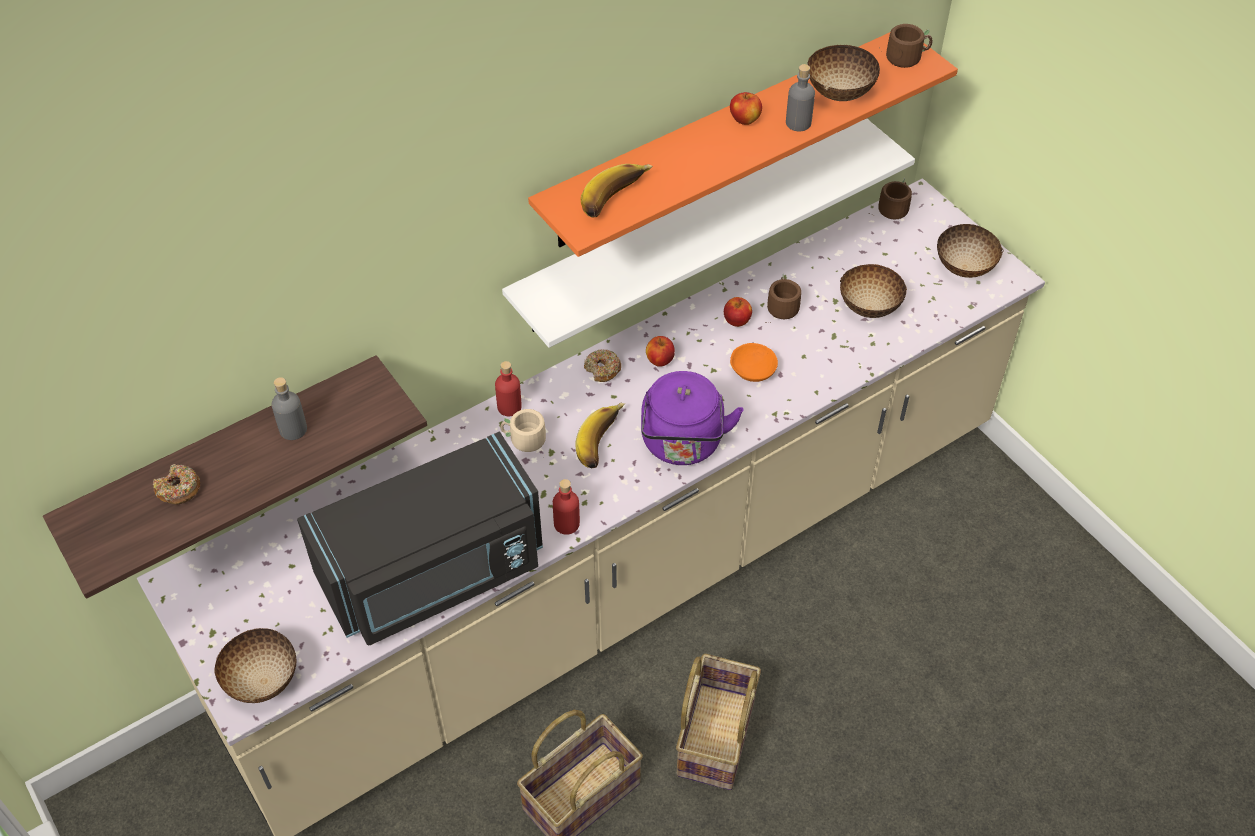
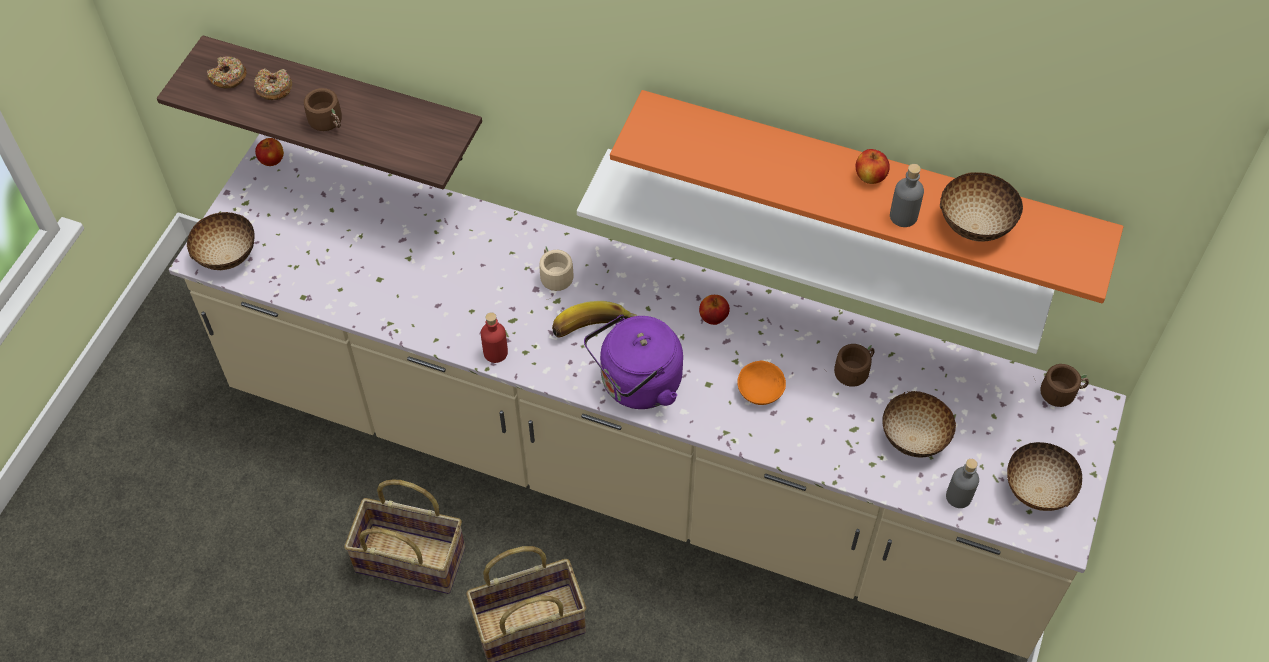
camera: 55 degrees right, 5 degrees up
(293, 429) = (373, 114): grey bottle -> grey bottle (958, 496)
(434, 573) = (387, 298): black microwave -> none
(509, 407) = (579, 247): red bottle -> none
(602, 370) = (669, 284): donut -> donut (228, 77)
(617, 201) = (687, 147): banana -> none
(736, 321) = (806, 347): apple -> apple (272, 160)
(906, 57) = (1079, 250): brown mug -> brown mug (329, 121)

